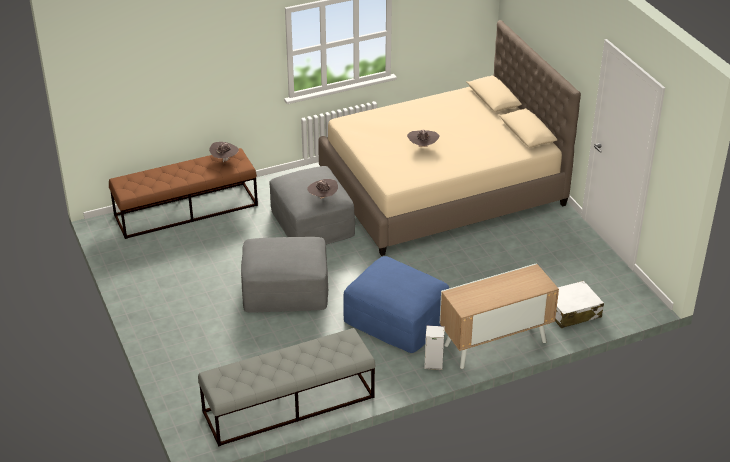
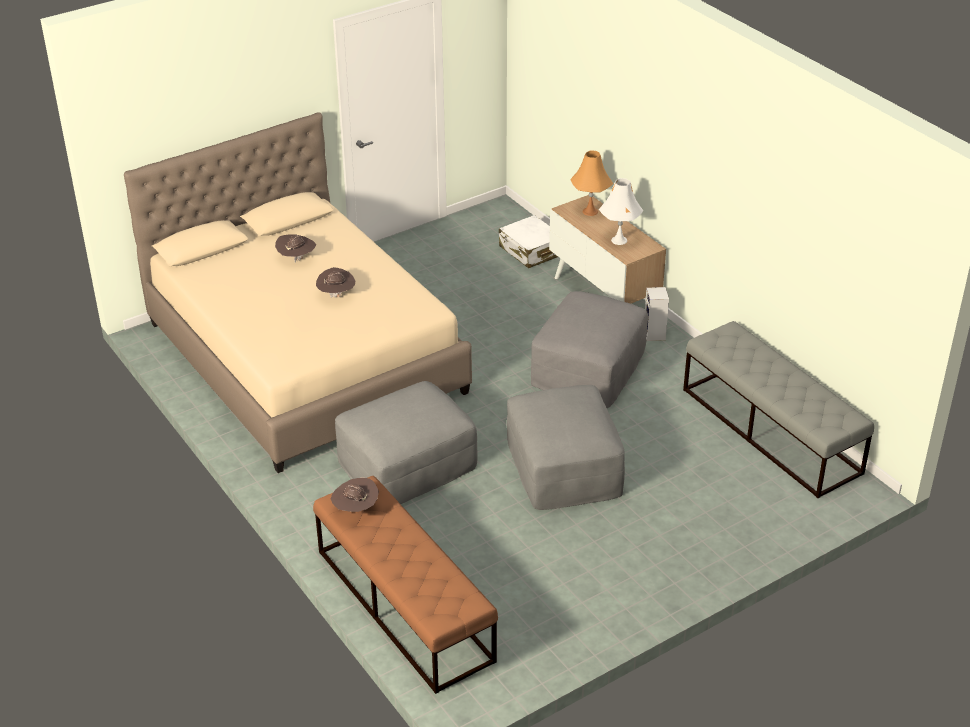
camera: 100 degrees left, 0 degrees up
(323, 198) = (433, 397): brown hat -> brown hat (297, 259)
(396, 319) = (588, 367): blue ottoman -> grey ottoman
(479, 293) = (619, 240): none -> white table lamp
(528, 284) = (590, 211): none -> orange table lamp

